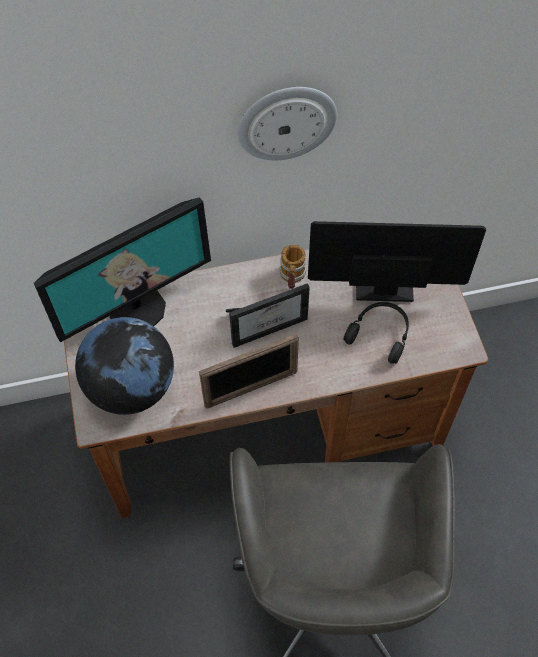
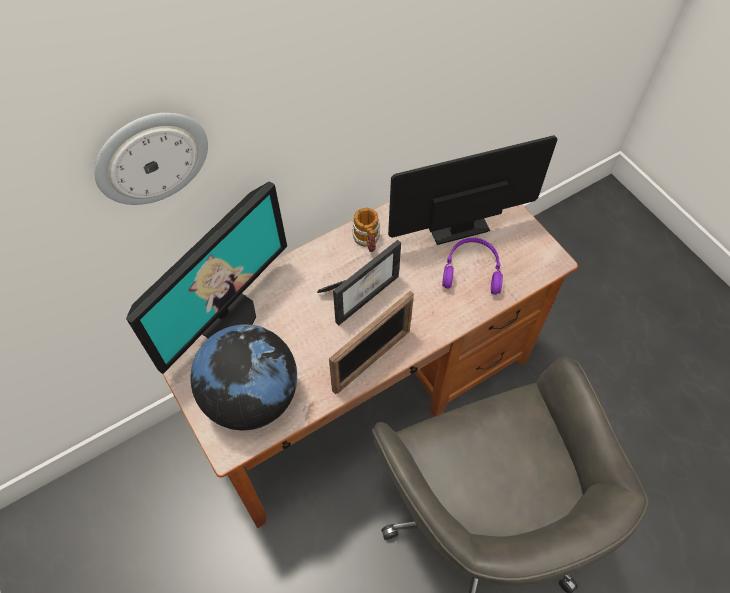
camera: 20 degrees left, 0 degrees up
(286, 122) = (343, 78): wall clock -> wall clock (151, 157)
(380, 334) = (472, 270): black headphones -> purple headphones

